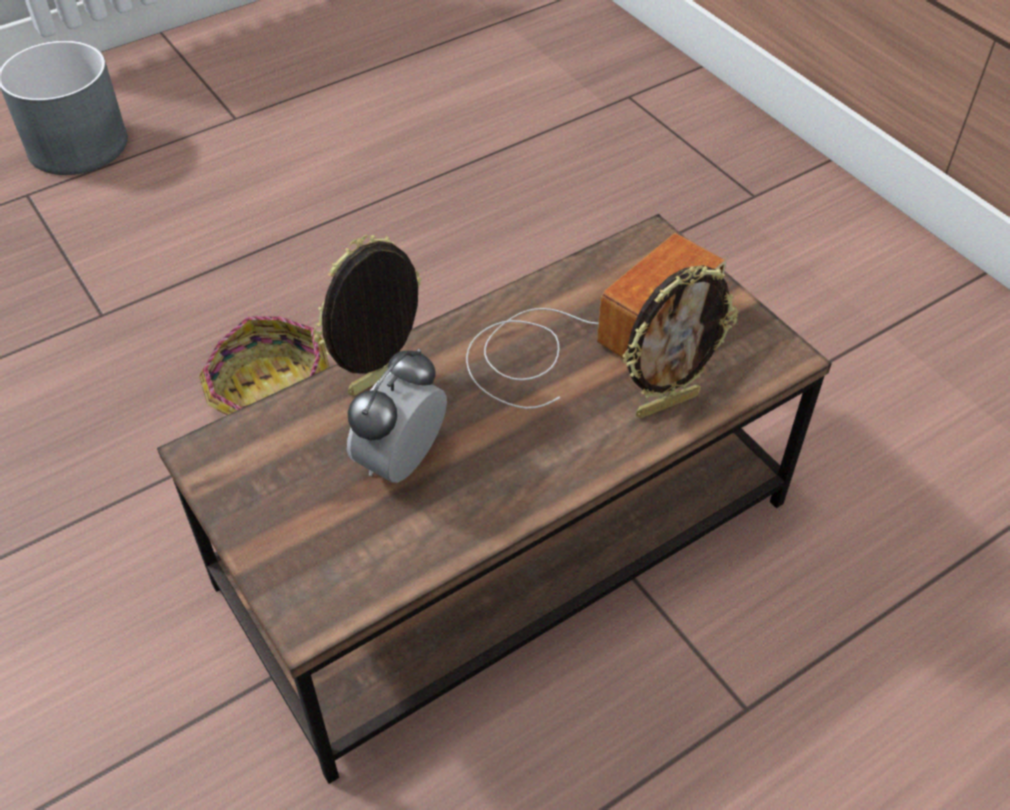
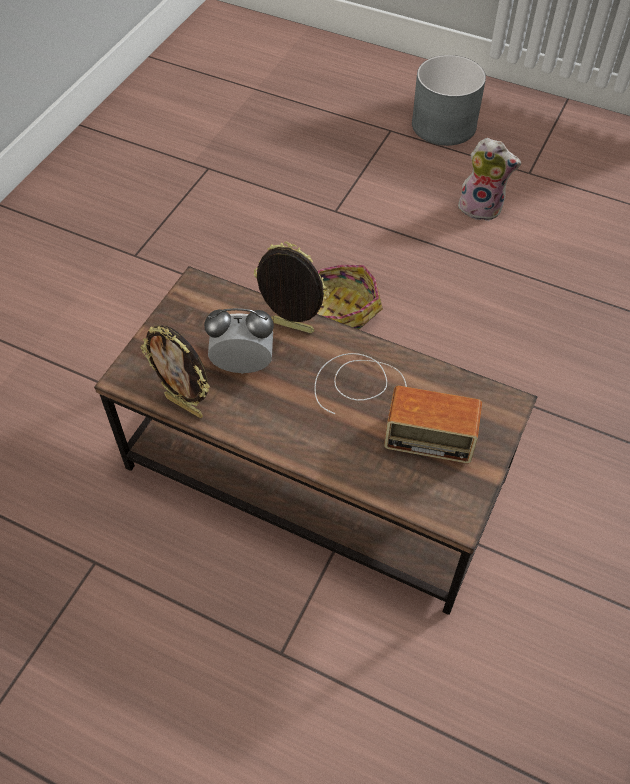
camera: 60 degrees right, 5 degrees up
(244, 182) = (481, 207): none -> plush toy
(666, 403) = (370, 470): picture frame -> picture frame (185, 406)

